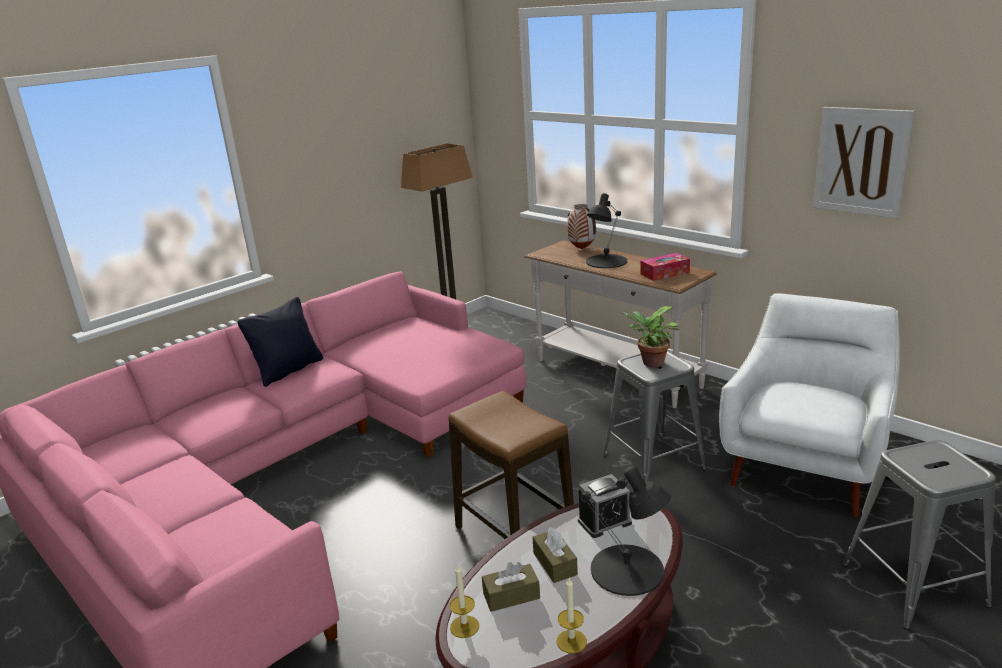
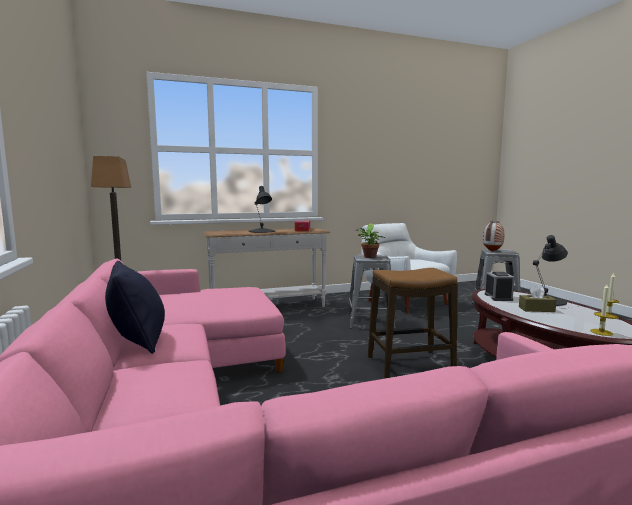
camera: 65 degrees left, 15 degrees down
(511, 596) = (568, 320): brown tissue box -> none
(581, 249) = (230, 231): vase -> vase (492, 251)
(861, 161) = (370, 165): picture -> none

